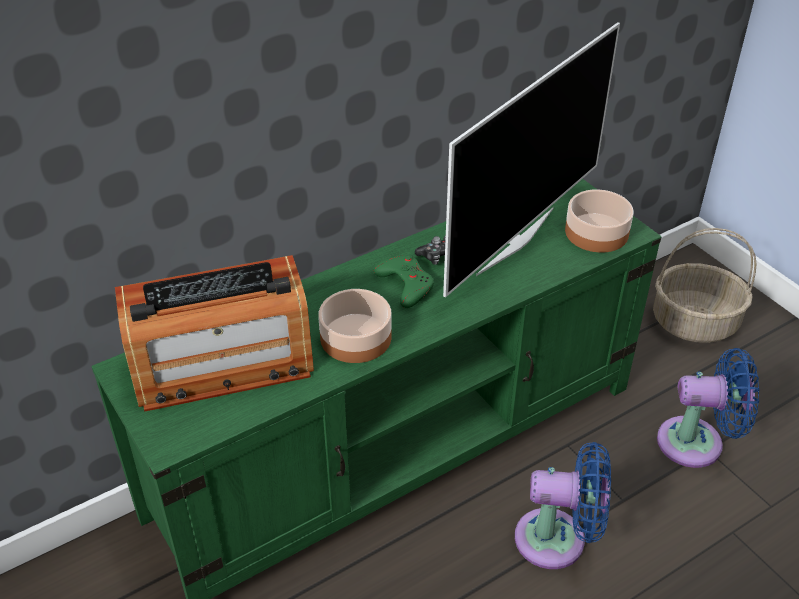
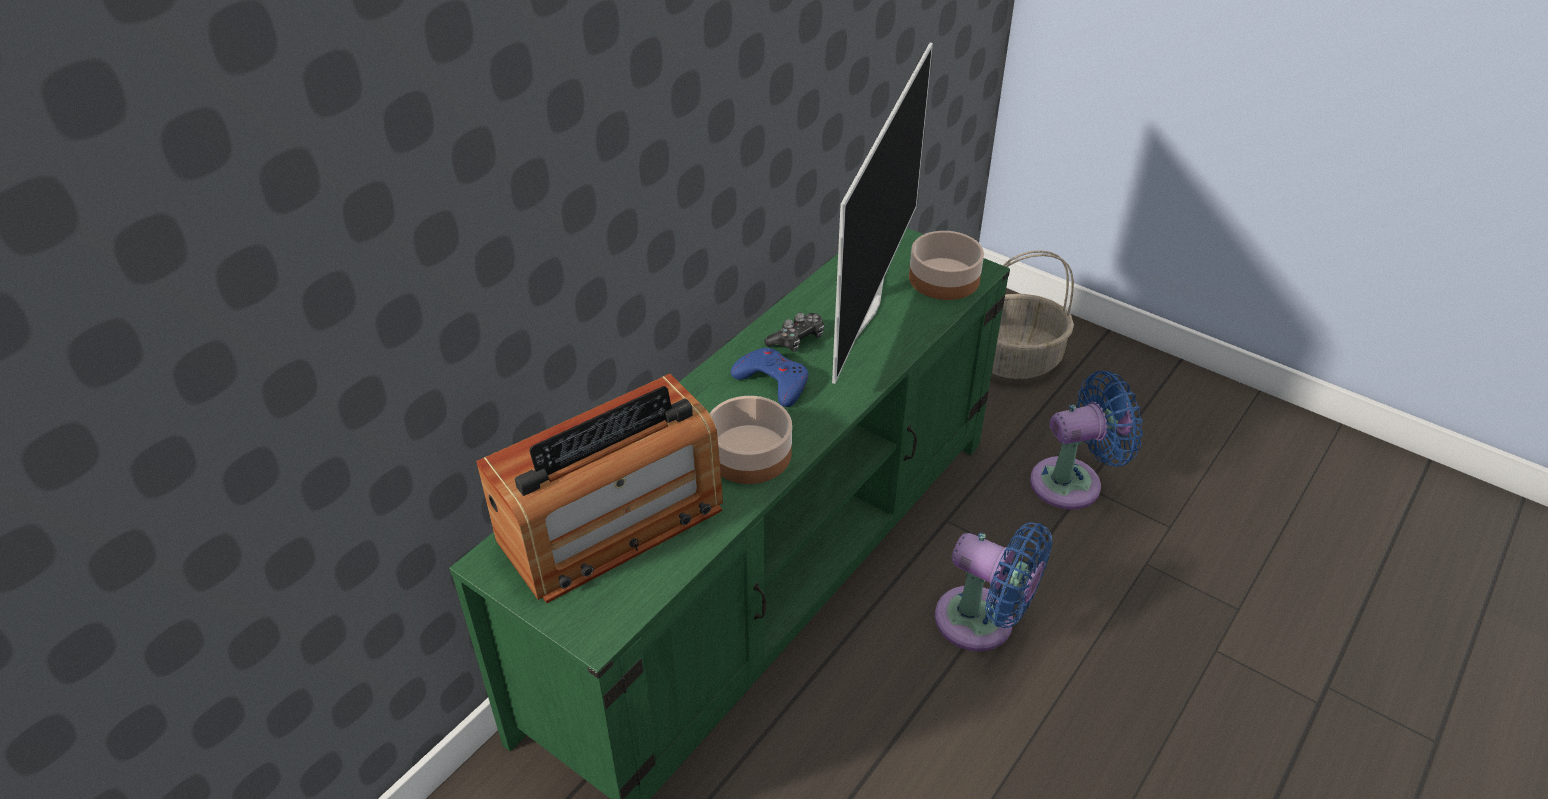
camera: 20 degrees left, 0 degrees up
(405, 284) = (773, 381): green game controller -> blue game controller
(558, 540) = (982, 623): blue fan -> blue fan turned 45 degrees clockwise

